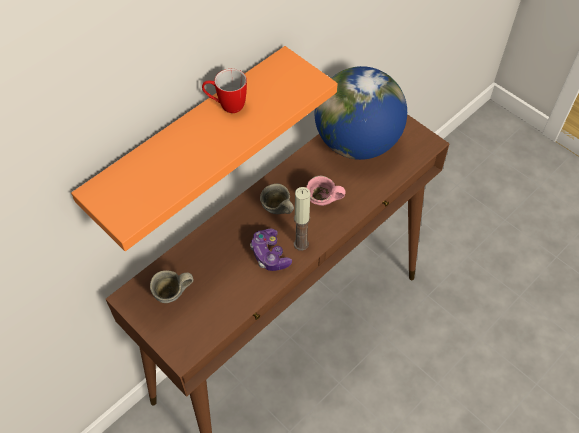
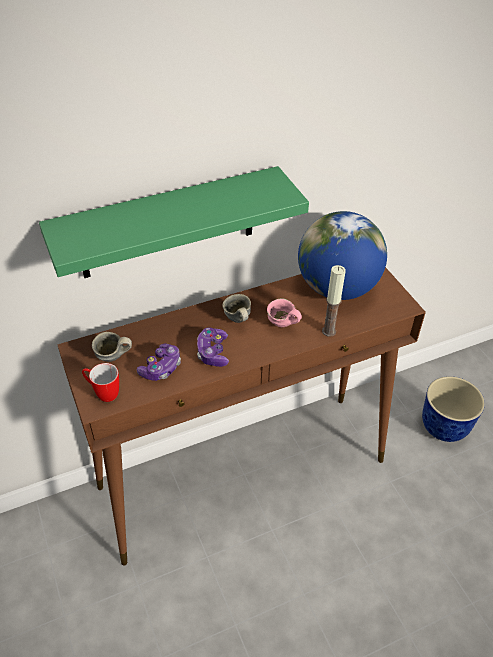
camera: 20 degrees right, 10 degrees down
(190, 141) = (168, 224): orange shelf -> green shelf
(226, 106) = (201, 194): mug -> mug (103, 393)
(227, 289) = (161, 368): none -> game controller
(301, 244) = (245, 352): candle -> candle (329, 331)
(457, 224) = (444, 427): none -> planter

